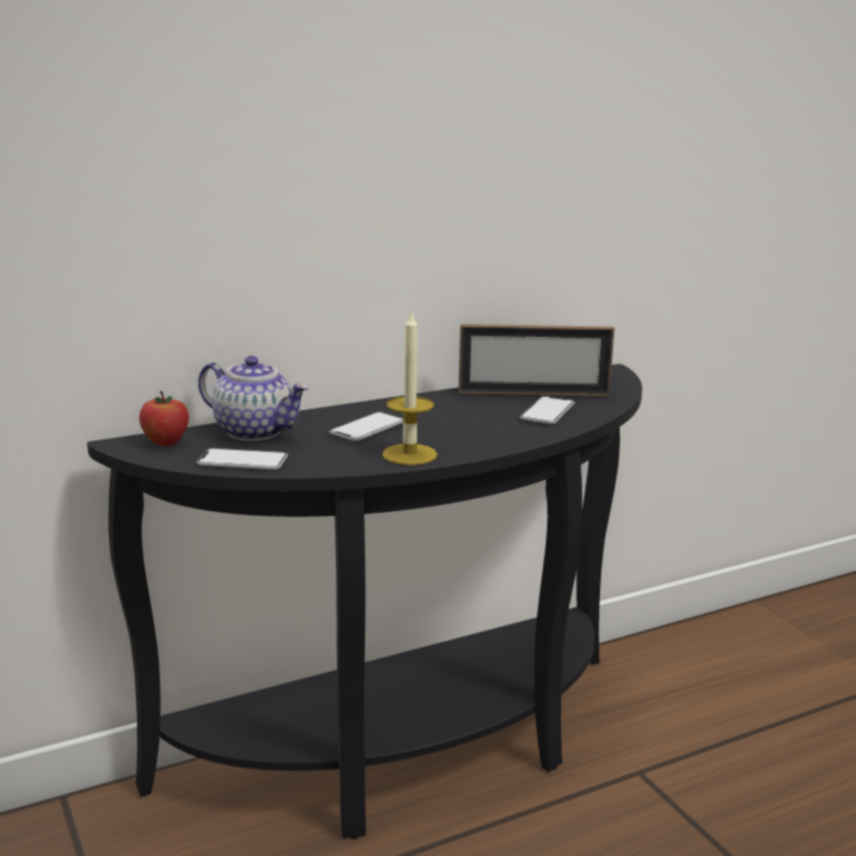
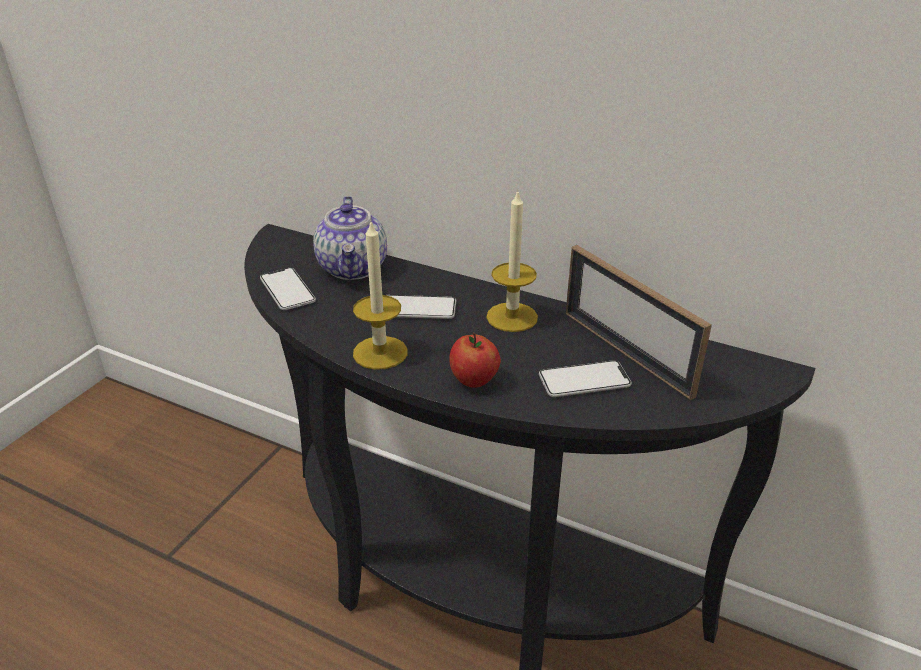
camera: 55 degrees right, 15 degrees up
(166, 442) = (293, 248): apple -> apple (474, 380)
(434, 407) = (512, 317): none -> candle

